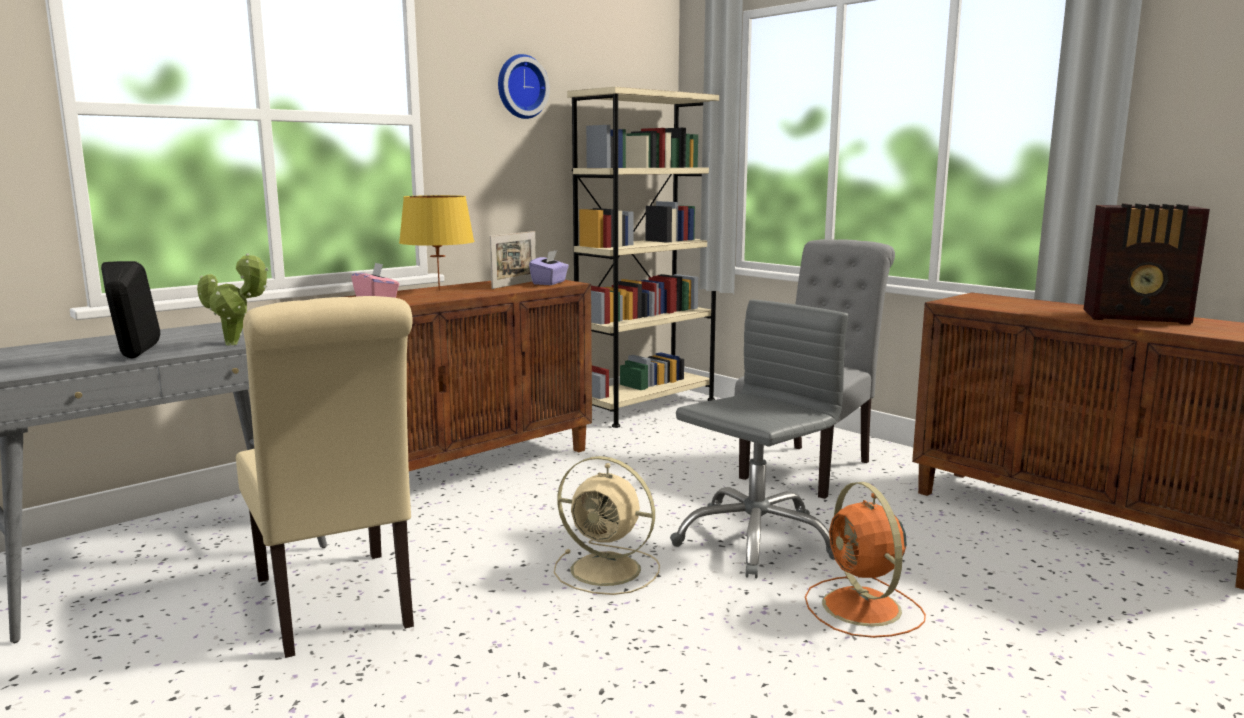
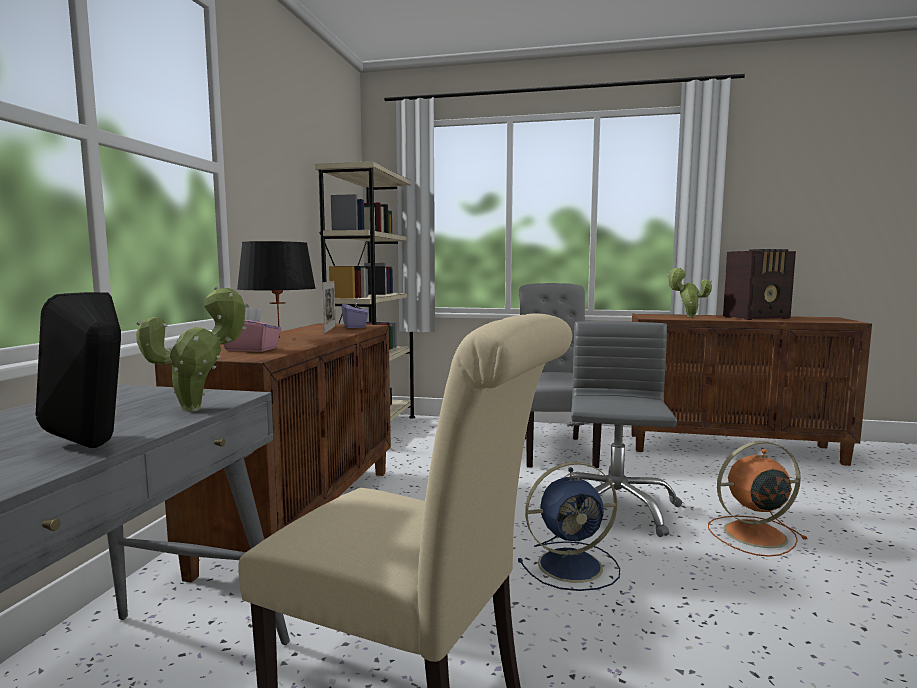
camera: 35 degrees left, 5 degrees down
(439, 290) = (279, 337): yellow table lamp -> black table lamp
(520, 87) = (285, 154): wall clock -> none
(608, 570) = (573, 565): beige fan -> blue fan
(863, 609) = (752, 534): orange fan -> orange fan turned 135 degrees clockwise
(1025, 305) = (688, 316): none -> potted plant

